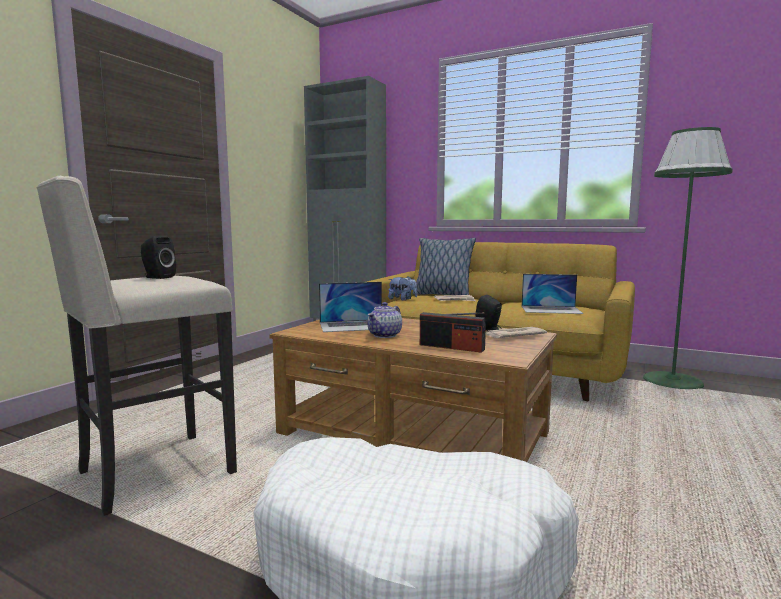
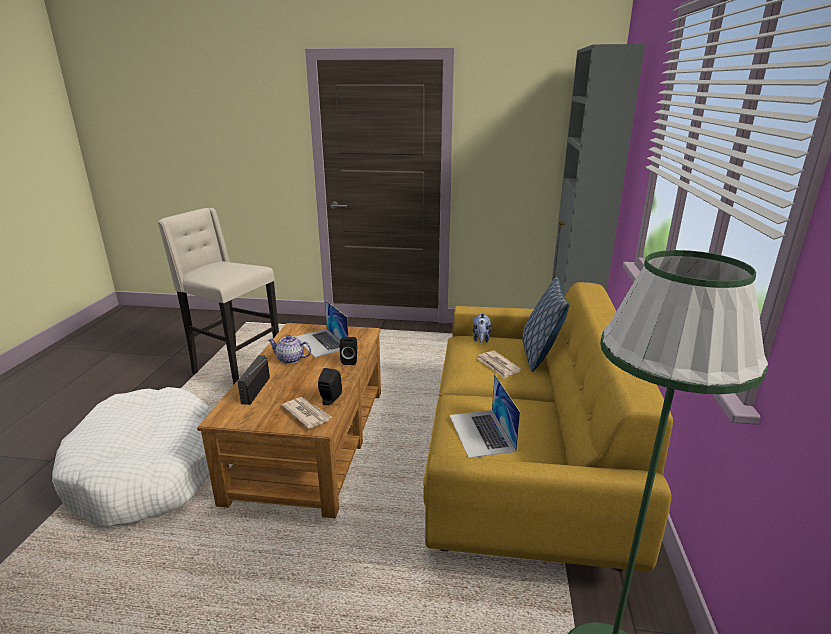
camera: 70 degrees right, 15 degrees up
(157, 277) = (230, 269): black speaker -> black speaker (350, 361)

